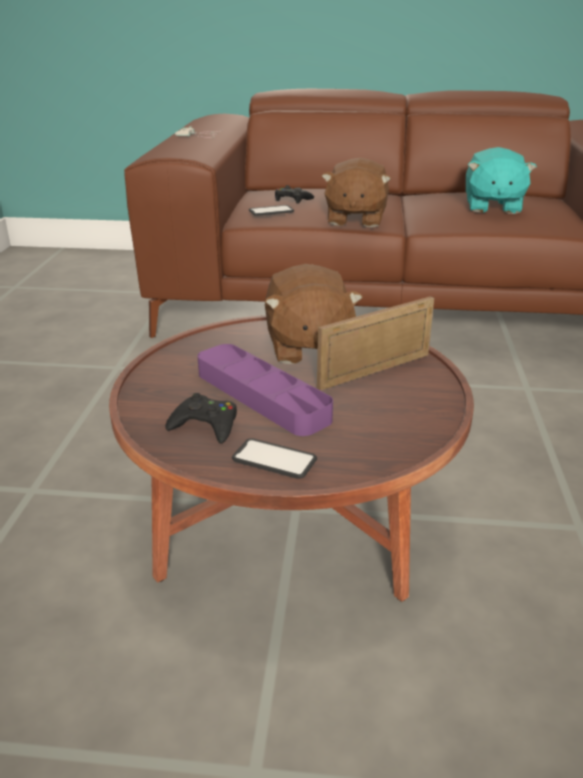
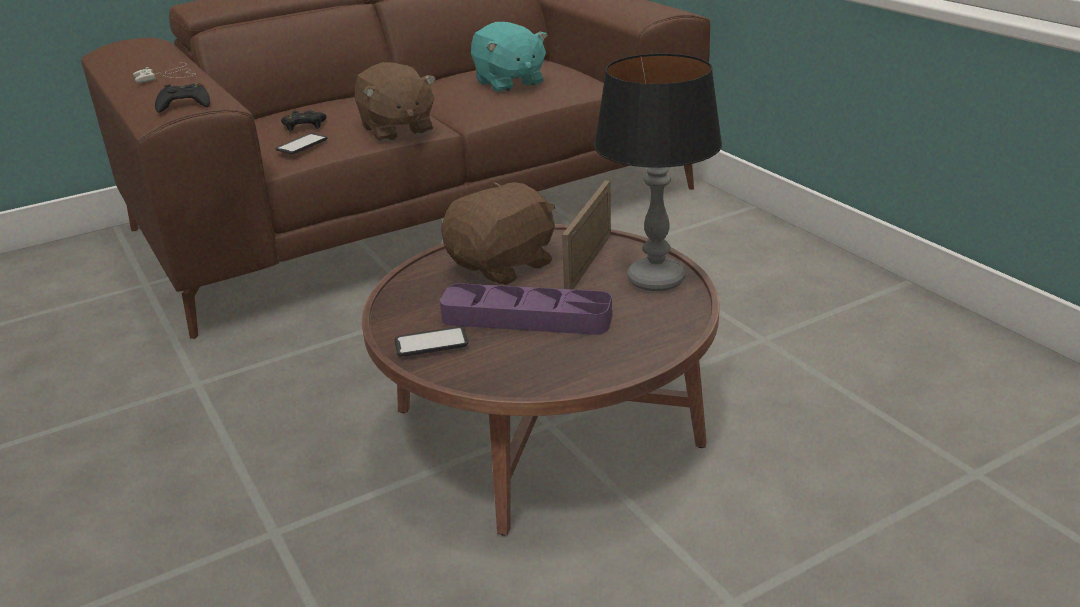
camera: 35 degrees left, 0 degrees up
(206, 425) = (517, 358): black game controller -> black game controller (184, 104)
(274, 459) = (613, 356): phone -> phone (431, 343)
(307, 348) = (504, 266): brown plush toy -> brown plush toy turned 90 degrees counterclockwise
(415, 409) = (655, 280): none -> table lamp

